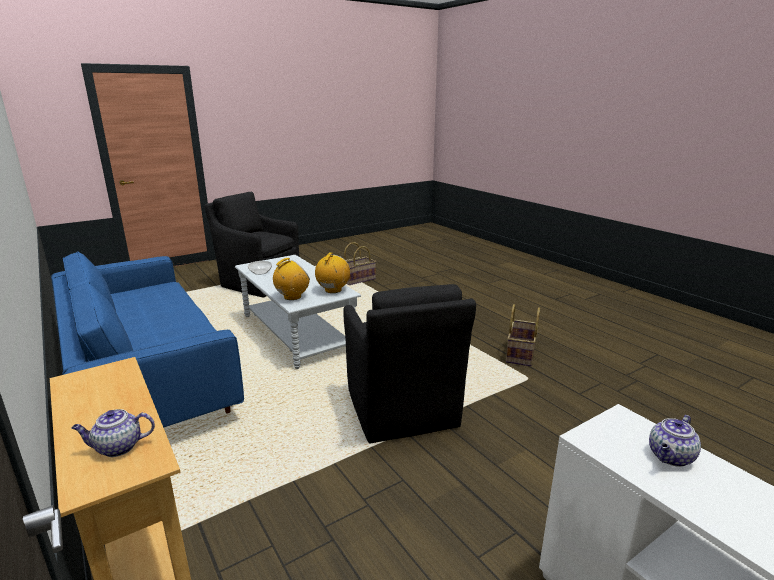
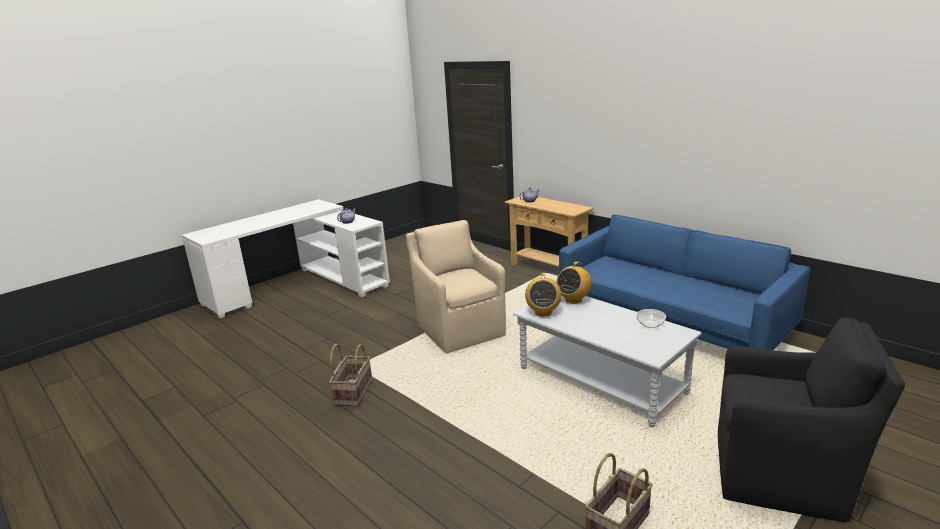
camera: 170 degrees right, 0 degrees up
(402, 410) = (460, 329): black armchair -> beige armchair

